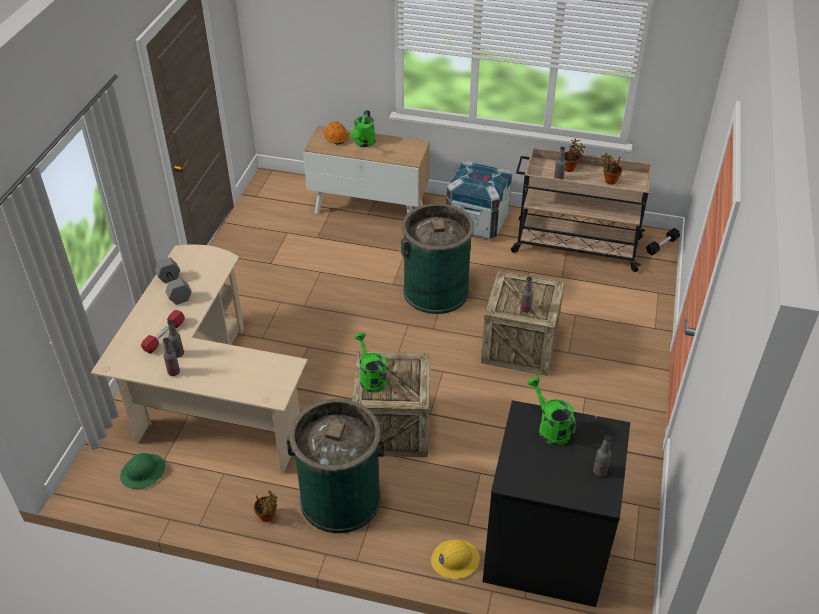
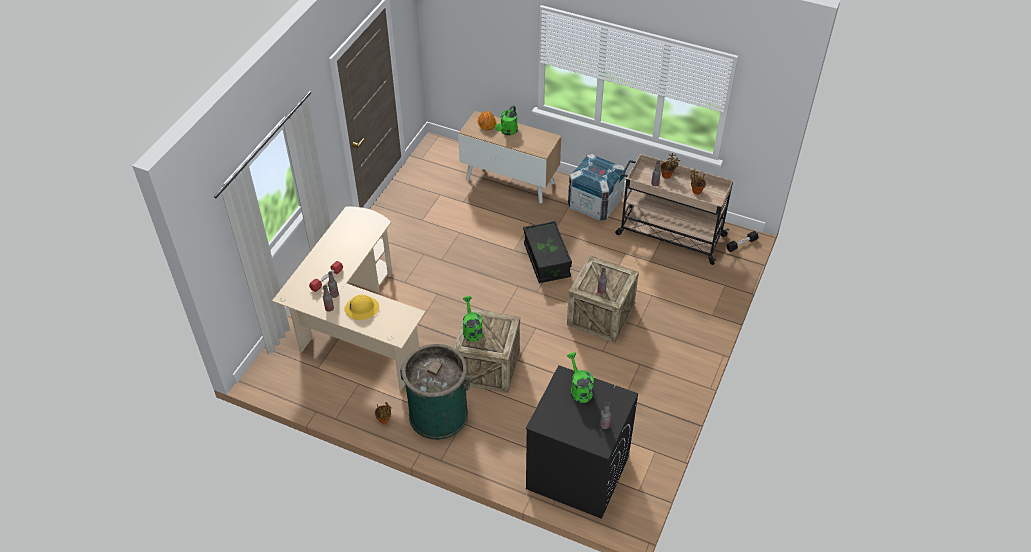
camera: 10 degrees right, 5 degrees up
(143, 472) = (302, 374): green hard hat -> none
(175, 288) = (340, 242): grey dumbbell -> none
(436, 291) = (546, 260): green trash can -> black storage box
(455, 560) = (510, 470): yellow hard hat -> yellow hard hat (362, 308)

